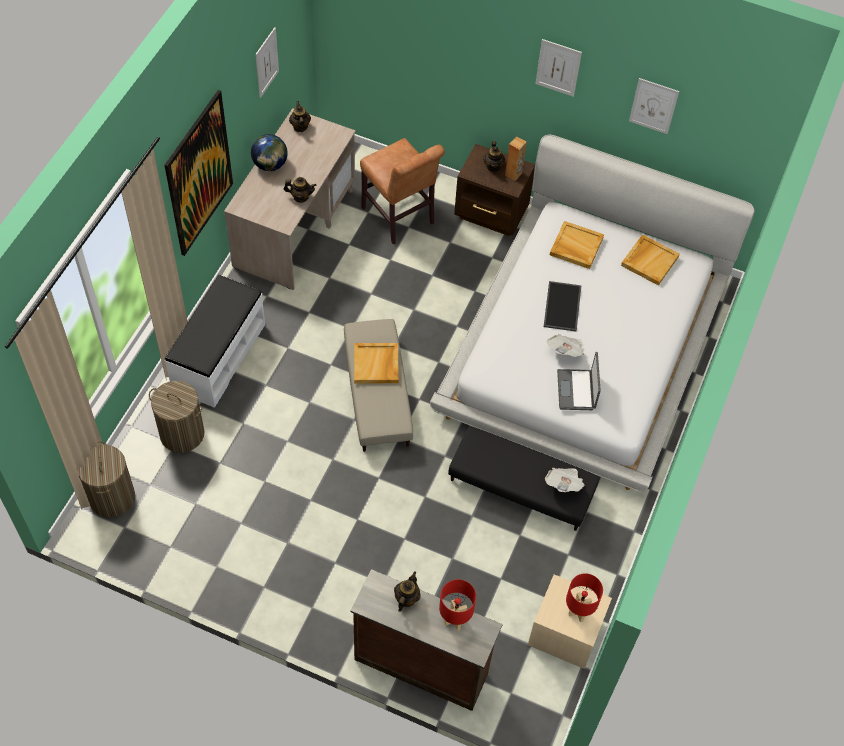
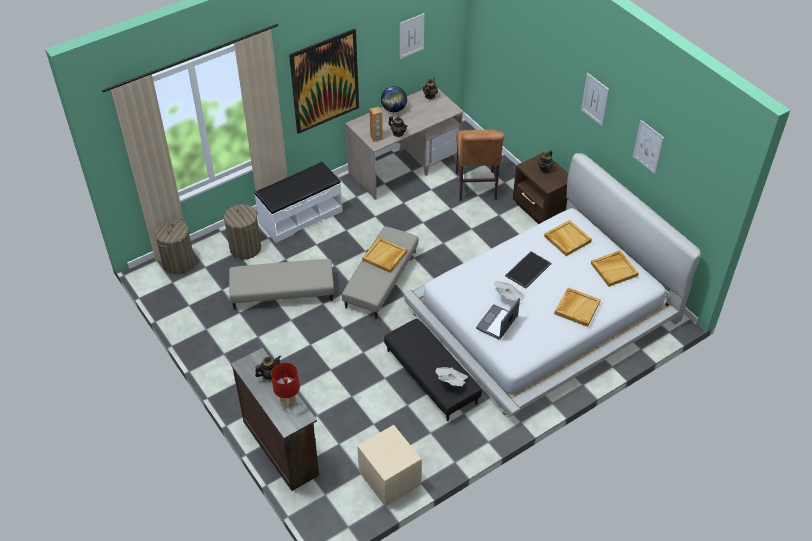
camera: 35 degrees right, 10 degrees down
(273, 468) = (282, 291): none -> beige ottoman
(513, 174) = (555, 179): brown speaker -> brown speaker (376, 138)
(578, 613) = (391, 455): red table lamp -> none
(645, 328) = (577, 308): none -> beige tray

